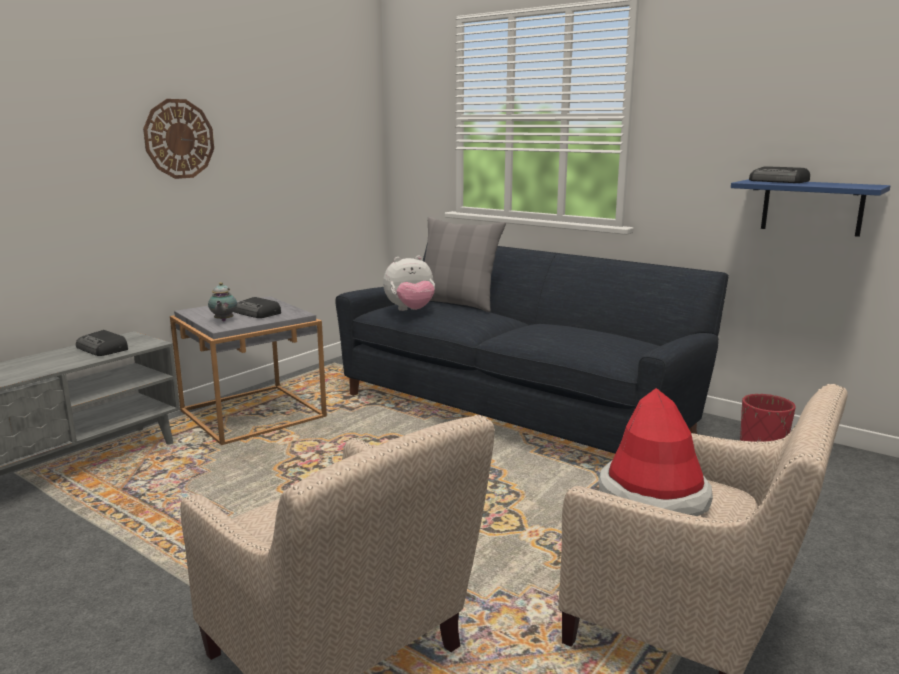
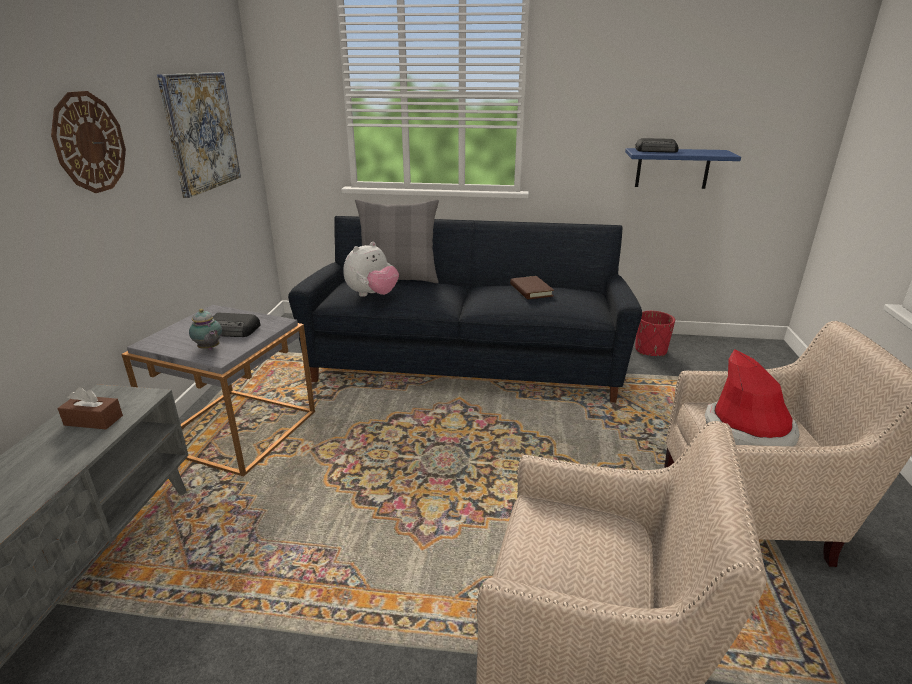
camera: 30 degrees left, 10 degrees up
(103, 349) = (93, 420): radio -> brown tissue box
(307, 145) = (201, 132): none -> picture
(575, 330) = (531, 290): none -> brown book

